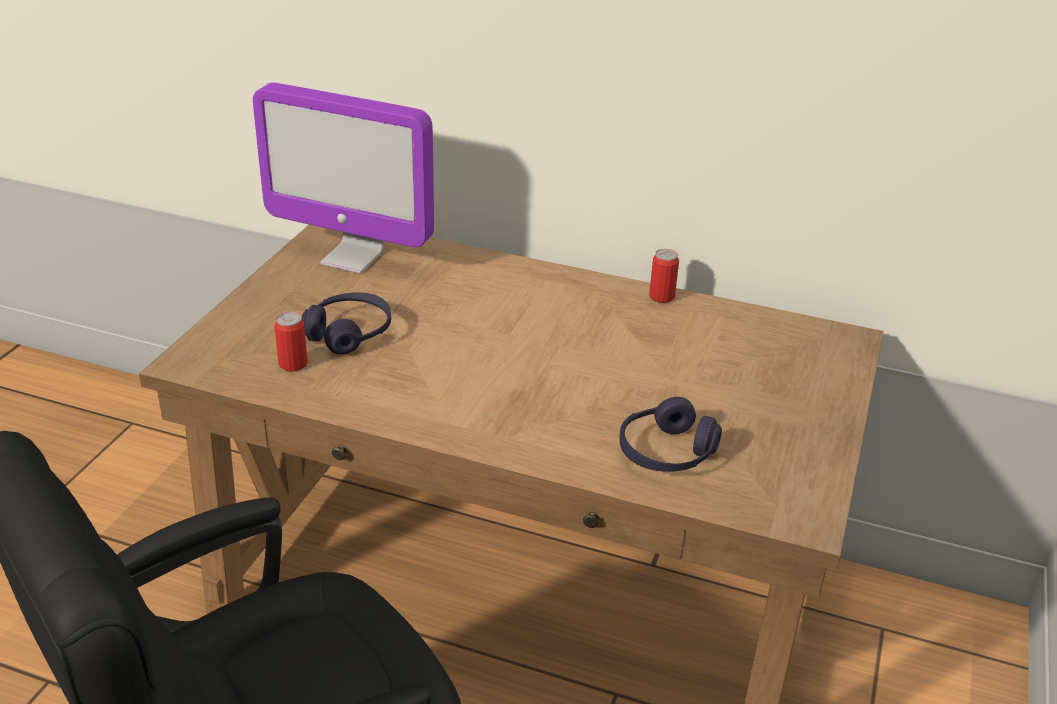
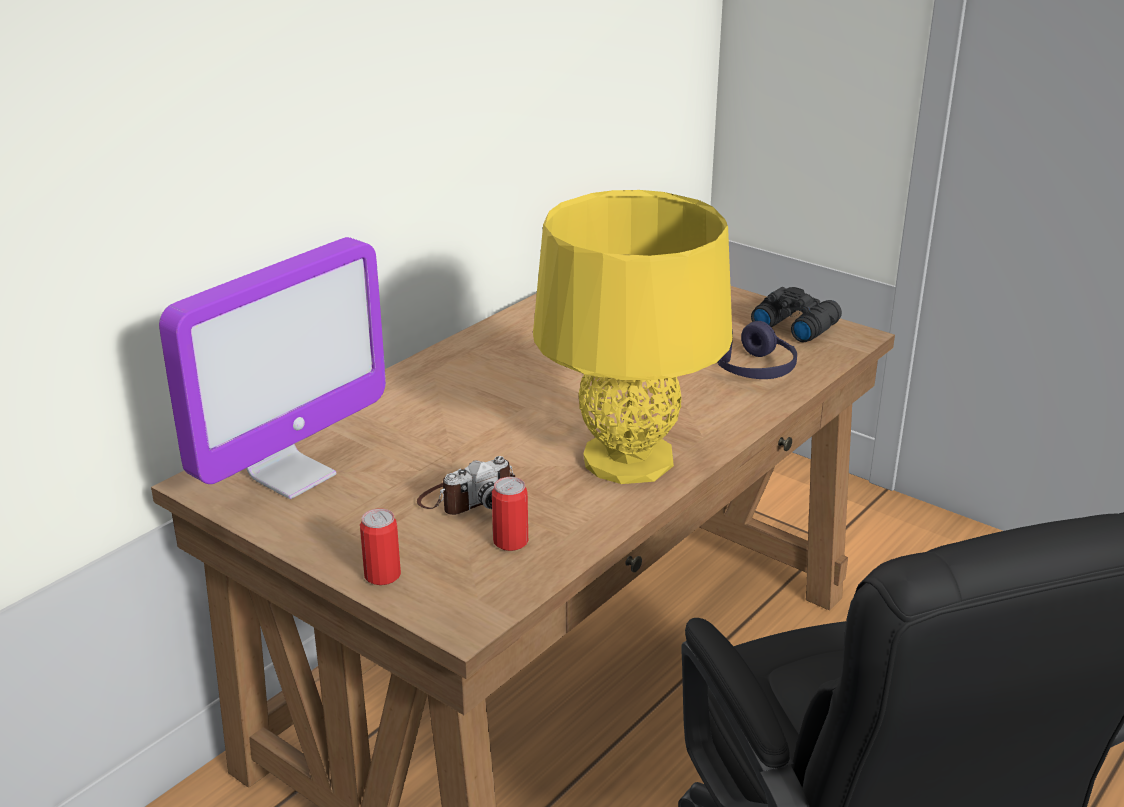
camera: 70 degrees left, 5 degrees down
(349, 333) = (467, 498): purple headphones -> camera
(443, 401) = (629, 459): none -> yellow table lamp
(661, 297) = (506, 323): can -> can (382, 575)
(798, 472) = (794, 325): none -> black binoculars

